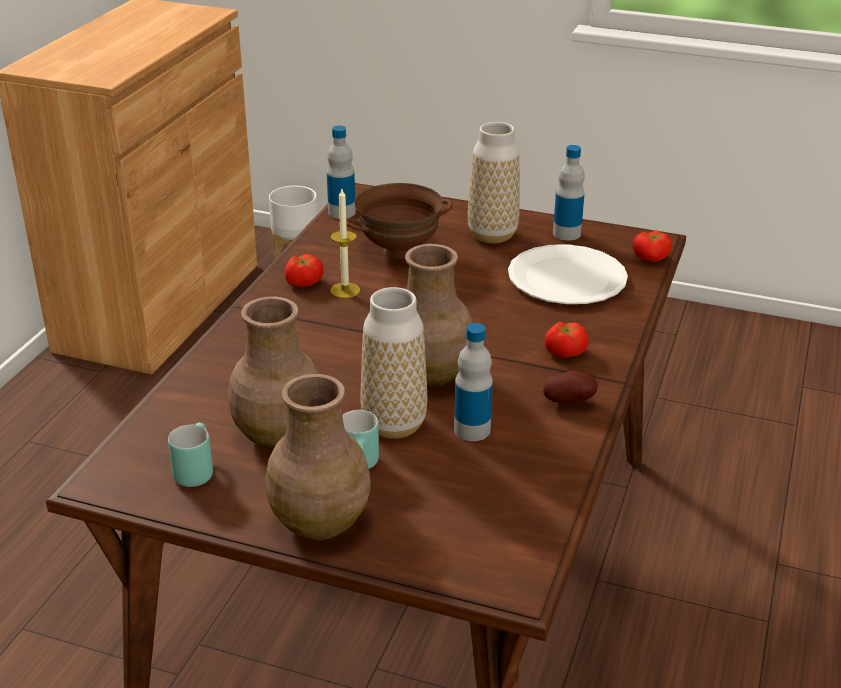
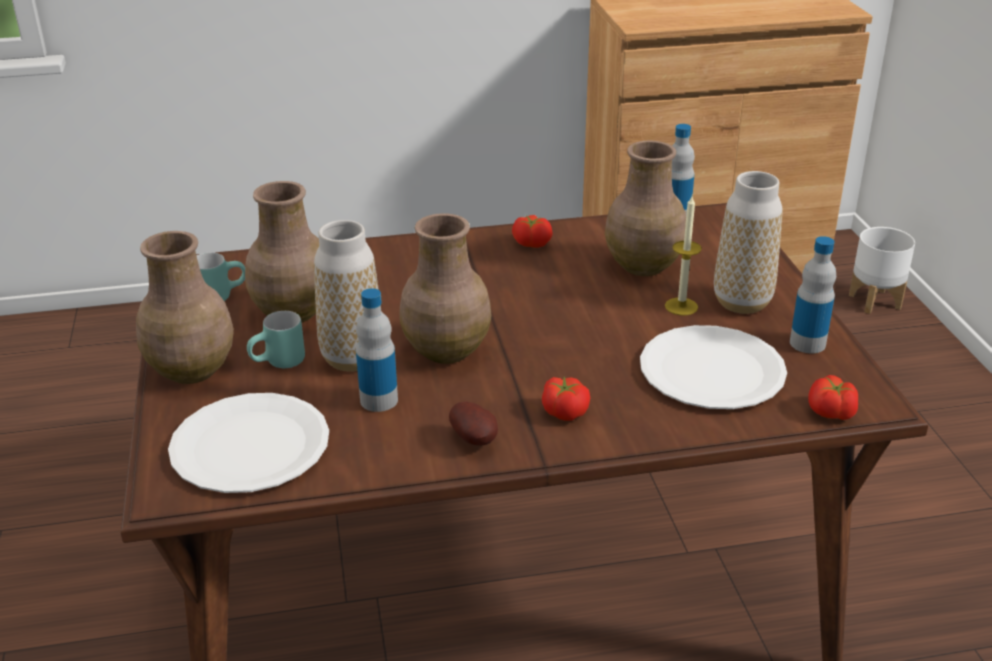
camera: 60 degrees right, 0 degrees up
(345, 290) = (541, 265): candle -> candle (681, 306)
(399, 250) = (644, 266): brown bowl -> brown vase
(481, 517) = (251, 446): none -> white plate

